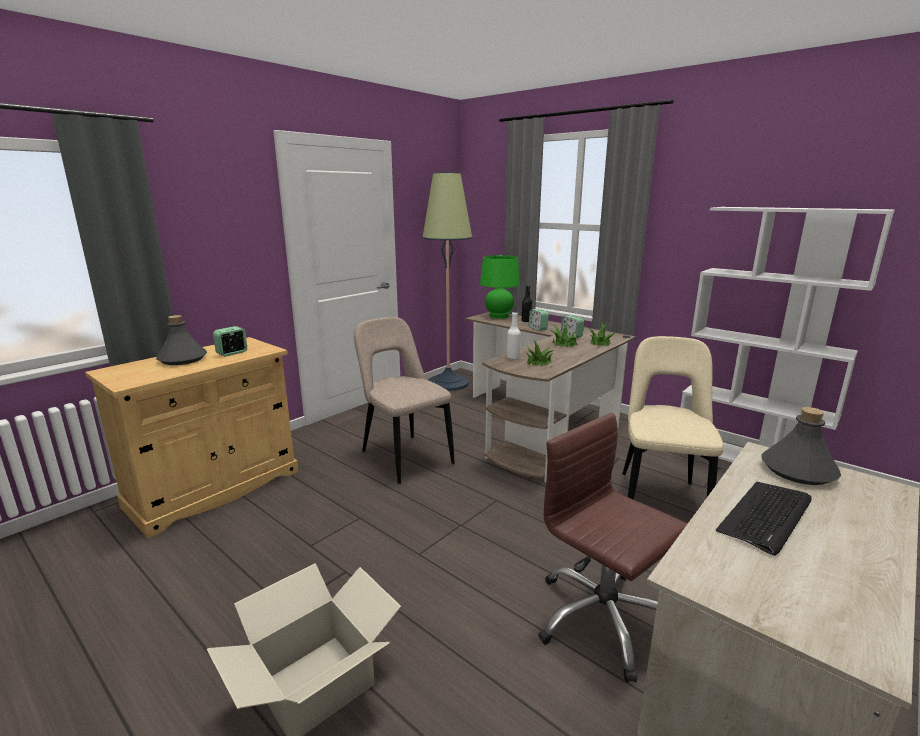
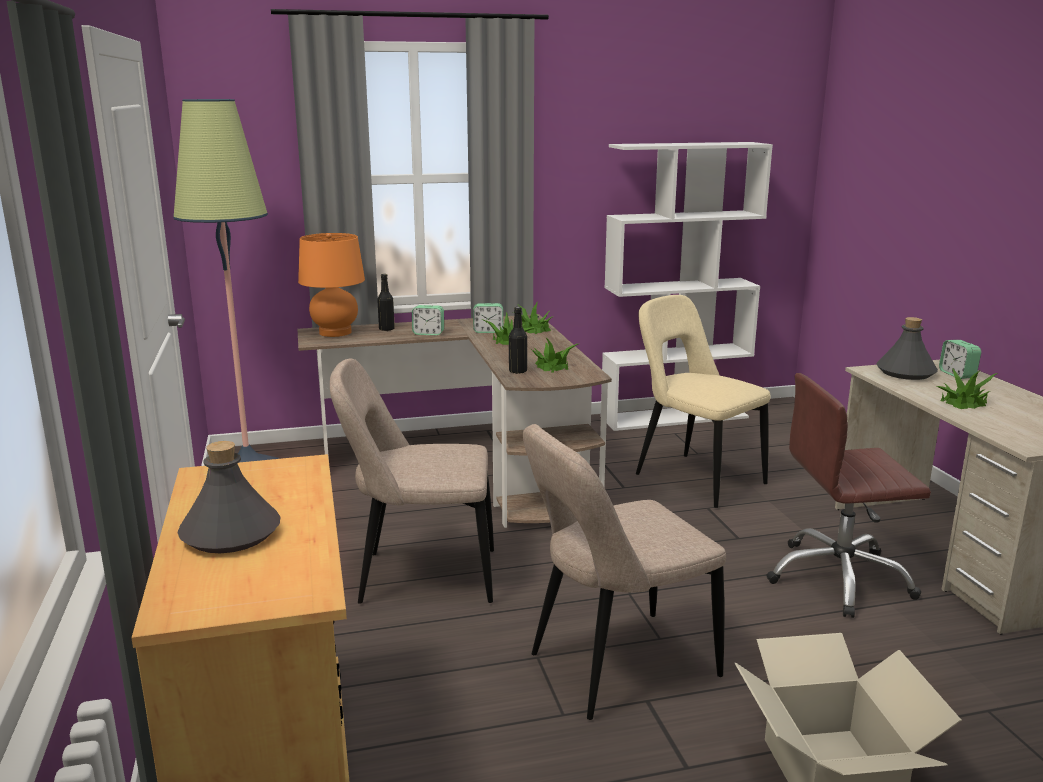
camera: 55 degrees left, 0 degrees up
(232, 353) = (269, 492): alarm clock -> alarm clock (957, 374)
(371, 547) = (615, 667): none -> beige chair
(499, 316) = (335, 332): green table lamp -> orange table lamp
(513, 357) = (518, 371): white bottle -> black bottle
(766, 516) = (964, 402): keyboard -> potted plant

